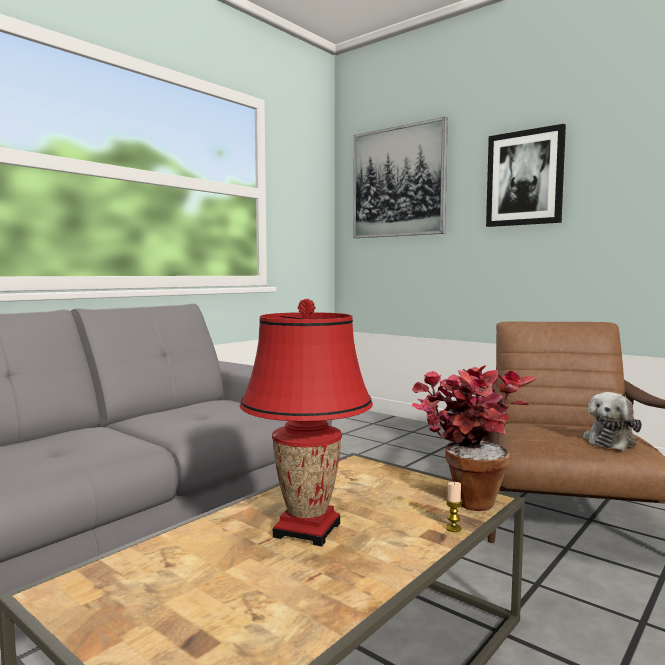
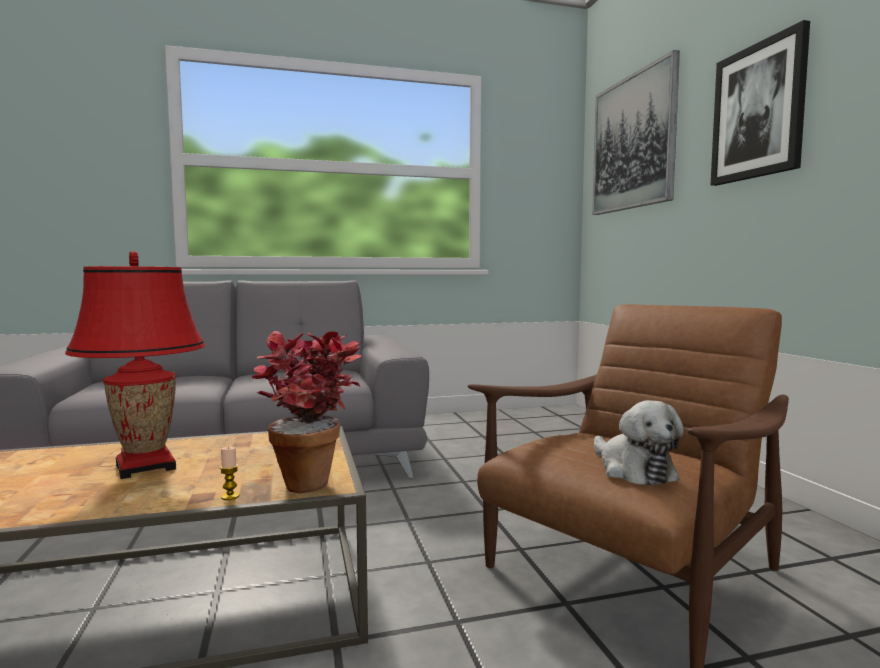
camera: 35 degrees right, 0 degrees up
(610, 440) = (633, 470): plush toy -> plush toy turned 90 degrees counterclockwise

